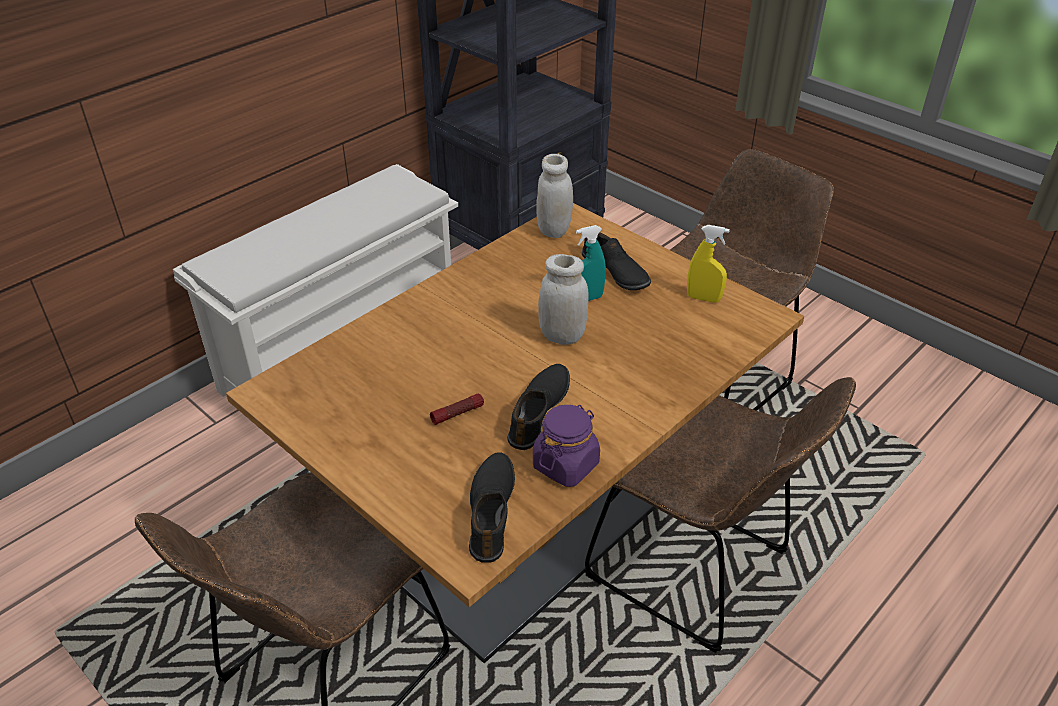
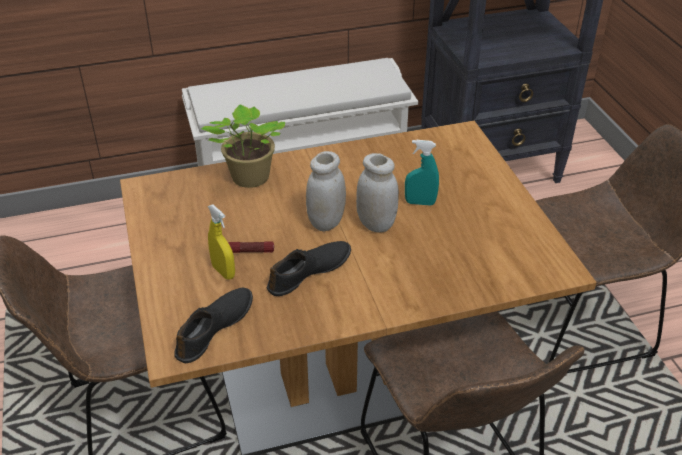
camera: 30 degrees right, 0 degrees up
(384, 337) = (248, 179): none -> potted plant
(554, 230) = (442, 141): white jar -> white jar (326, 222)
(566, 465) = (294, 319): purple jar -> none
(615, 272) = (462, 190): black shoe -> none
(703, 298) = (518, 236): yellow spray bottle -> yellow spray bottle (223, 272)

